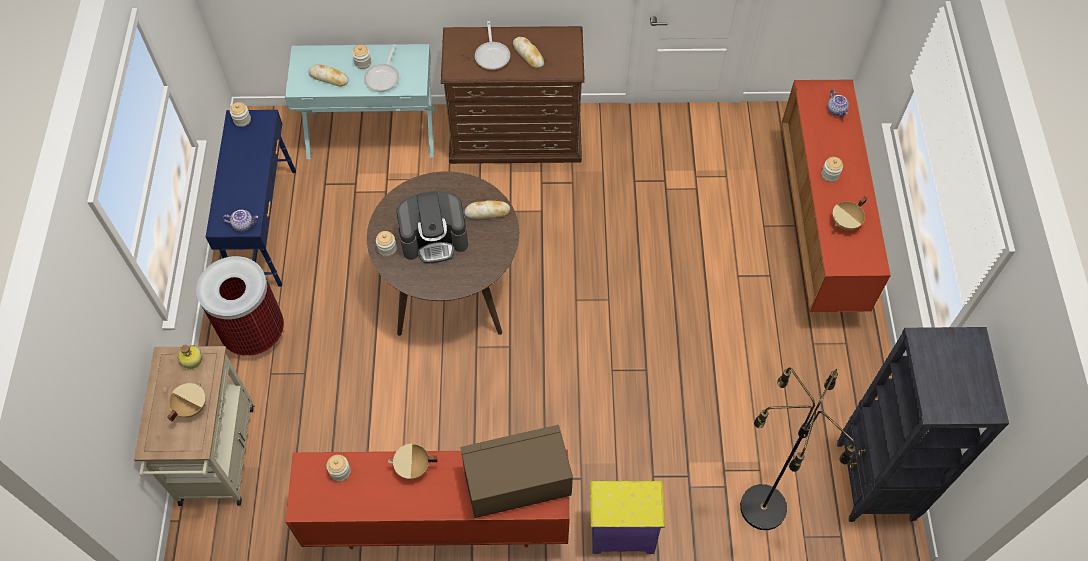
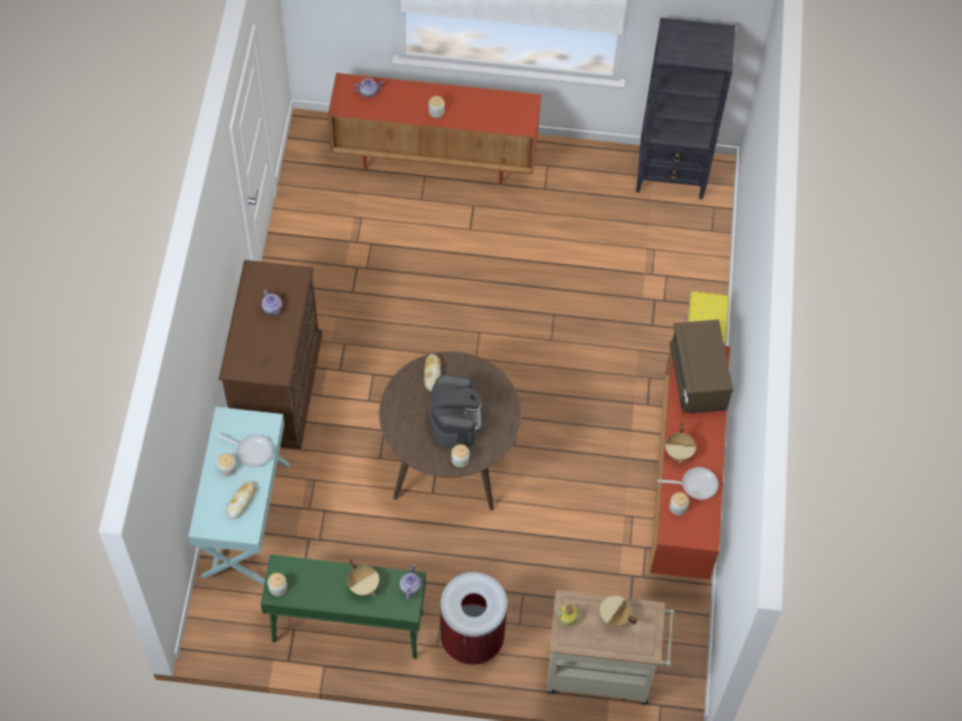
camera: 85 degrees left, 0 degrees up
(266, 227) = (348, 626): blue console table -> green console table
(492, 55) = (266, 338): frying pan -> frying pan (695, 484)
(528, 55) = (273, 308): bread -> teapot
(761, 507) = (685, 254): floor lamp -> none
(845, 223) = (487, 112): beige cooking pot -> beige cooking pot (364, 585)

